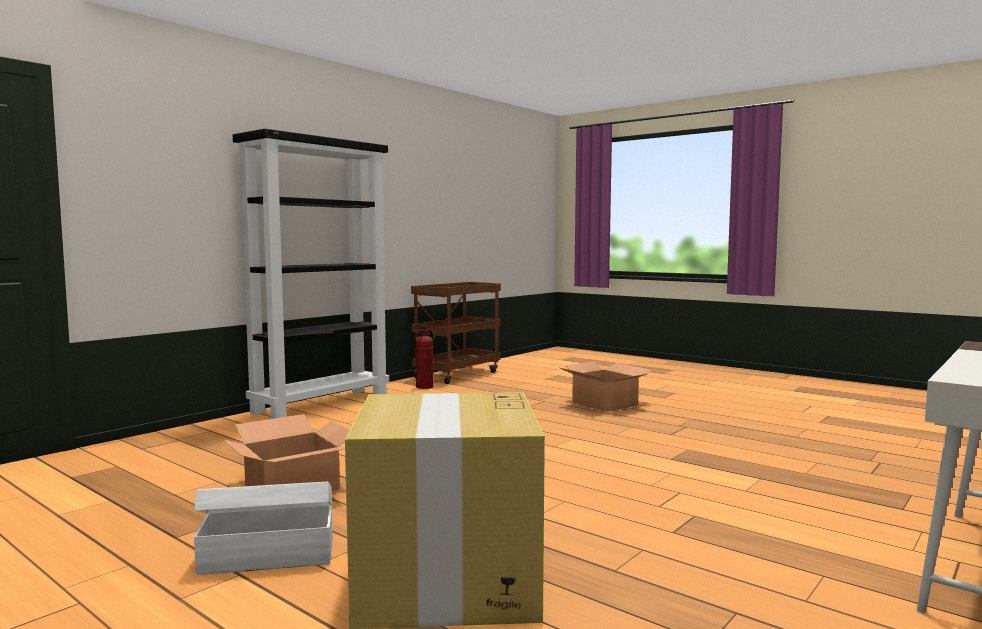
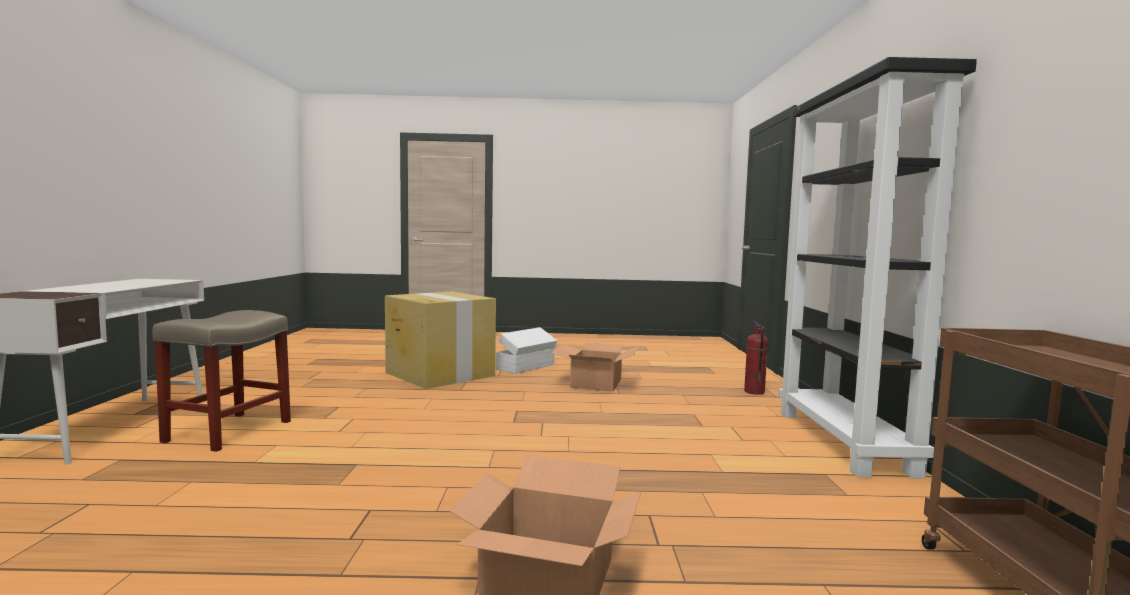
camera: 140 degrees right, 0 degrees up
(424, 387) = (907, 520): fire extinguisher -> fire extinguisher (753, 392)
(811, 520) = (227, 432): none -> beige stool

